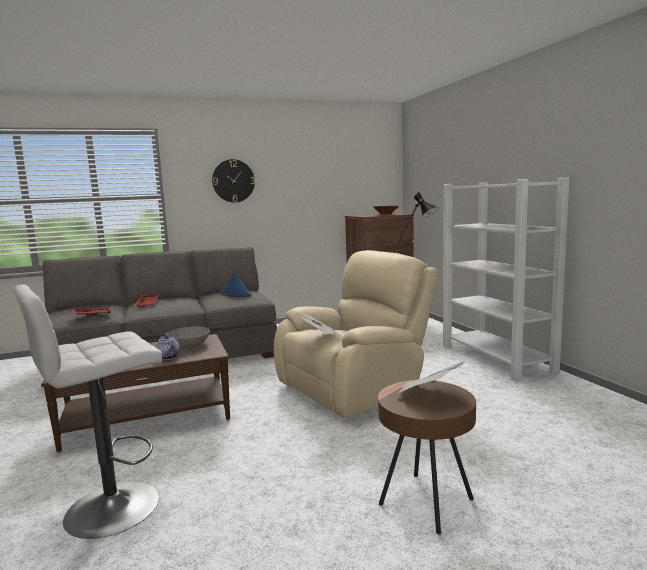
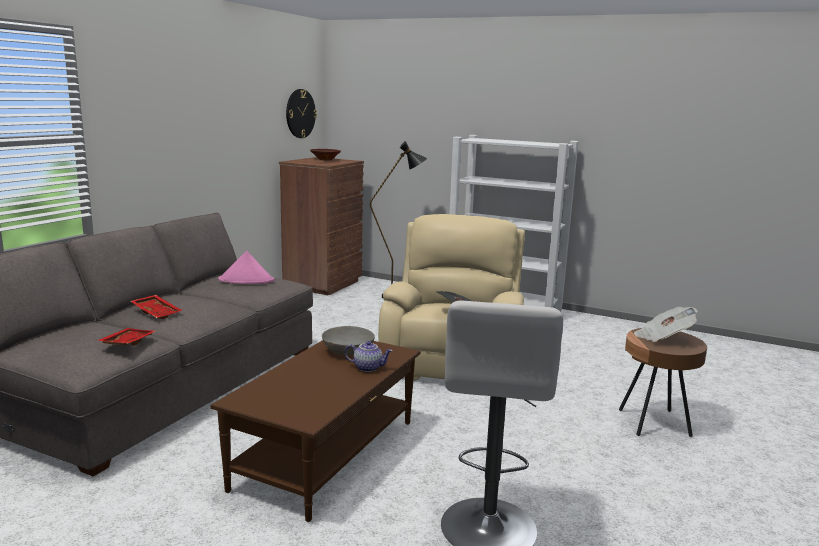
camera: 45 degrees left, 5 degrees up
(233, 181) = (168, 114): wall clock -> wall clock (300, 113)
(235, 294) = (246, 280): blue hat -> pink hat

